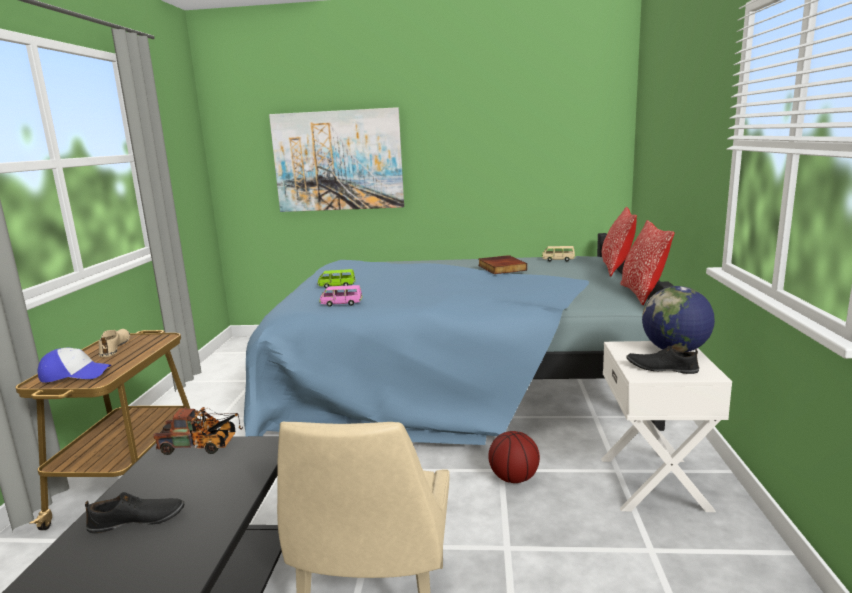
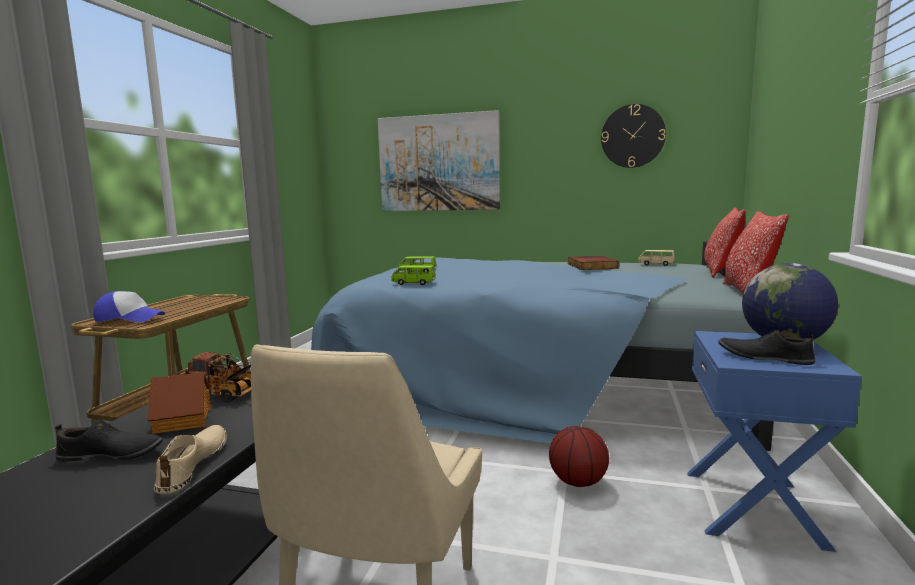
camera: 10 degrees right, 5 degrees down
(115, 347) = (184, 303): beige shoe -> beige shoe (194, 464)
(182, 477) = (184, 420): none -> toy house
(341, 304) = (413, 283): pink toy car -> green toy car
(530, 133) = (632, 136): none -> wall clock
(655, 483) = (754, 508): white nightstand -> blue nightstand

